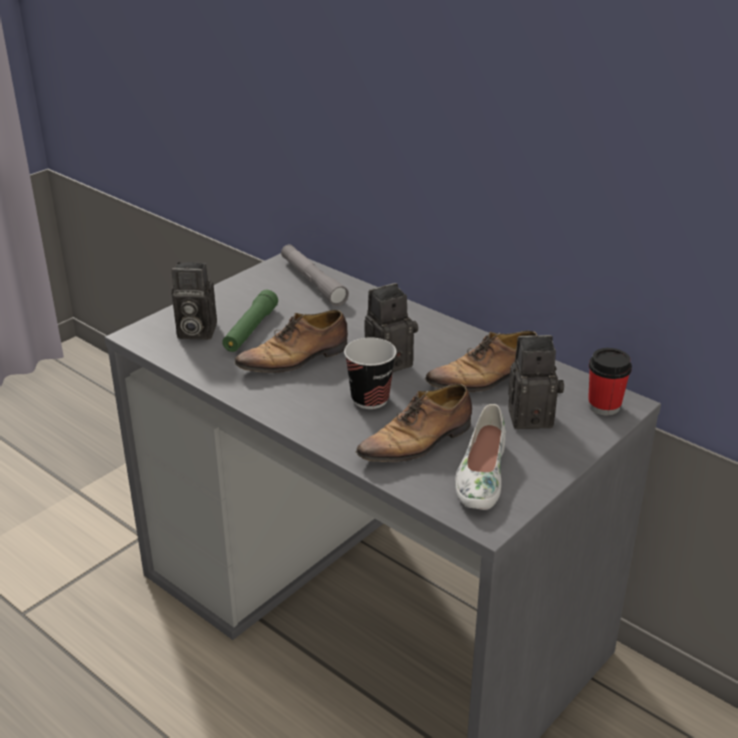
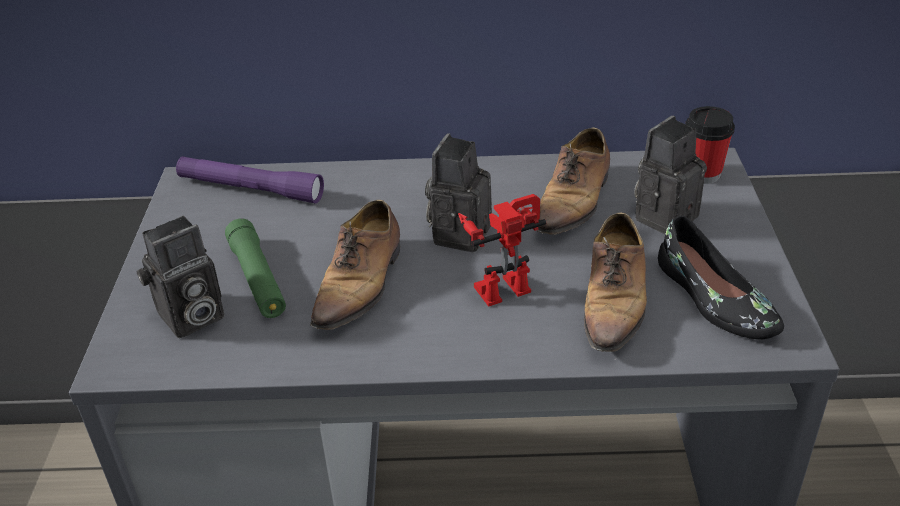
camera: 40 degrees left, 5 degrees up
(312, 282) = (250, 189): grey flashlight -> purple flashlight
(370, 399) = (502, 284): cup -> toy robot
(480, 474) = (714, 299): white shoe -> black shoe

